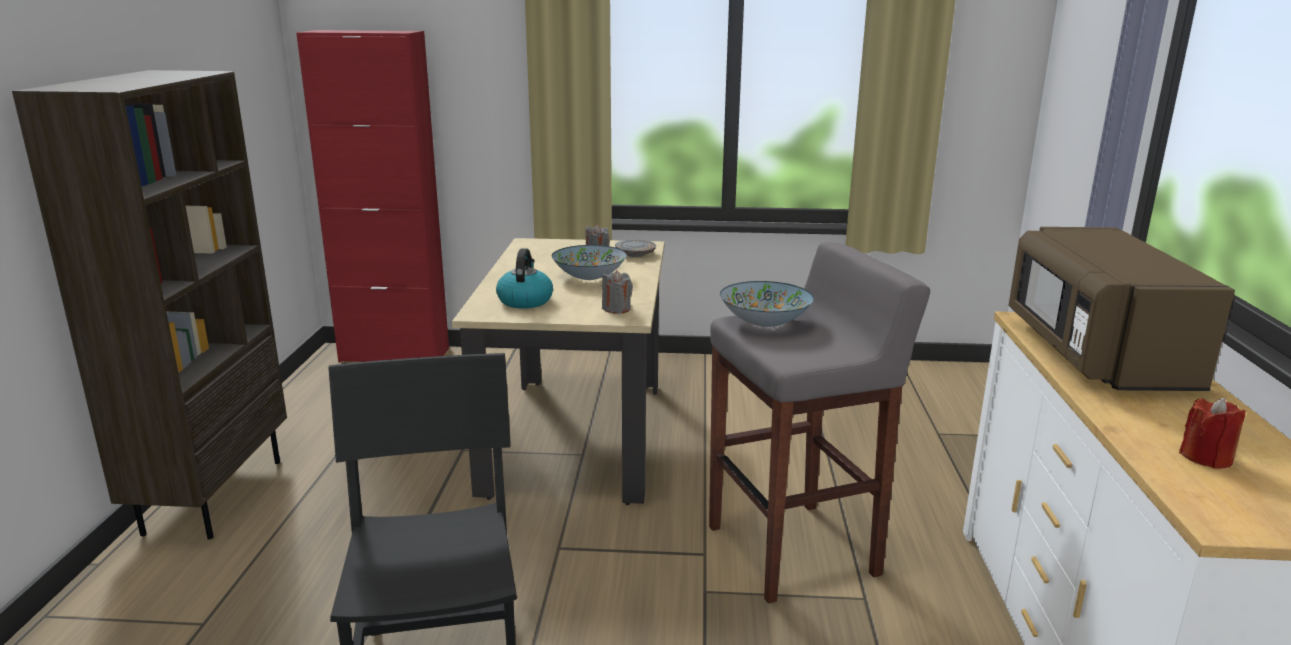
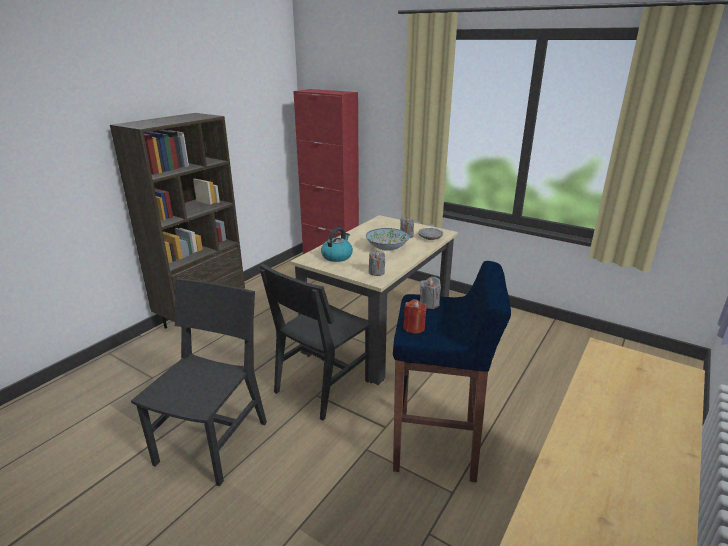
camera: 30 degrees right, 5 degrees up
(556, 532) = (323, 386): none -> black chair
(764, 322) = (429, 304): bowl -> grey candle
(795, 550) = (437, 445): grey stool -> blue stool
(1094, 354) = (621, 395): brown microwave -> none
(1206, 458) = (590, 517): red candle -> red candle (414, 328)

